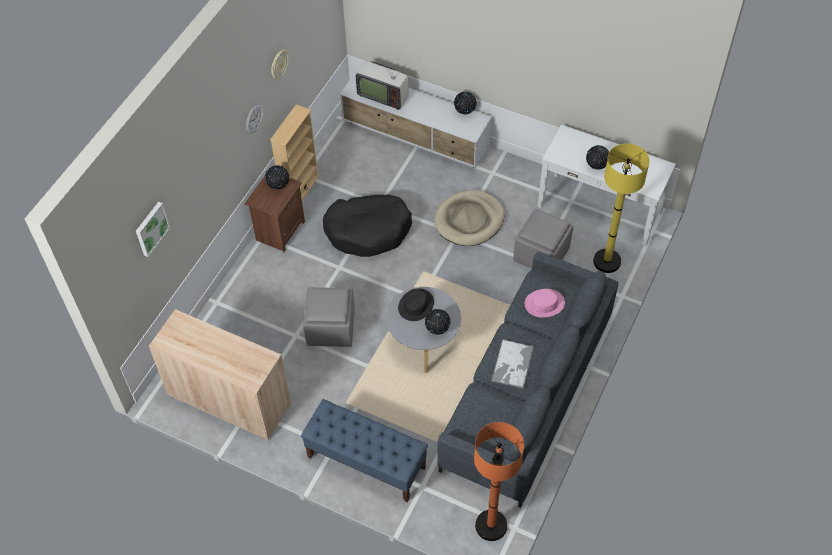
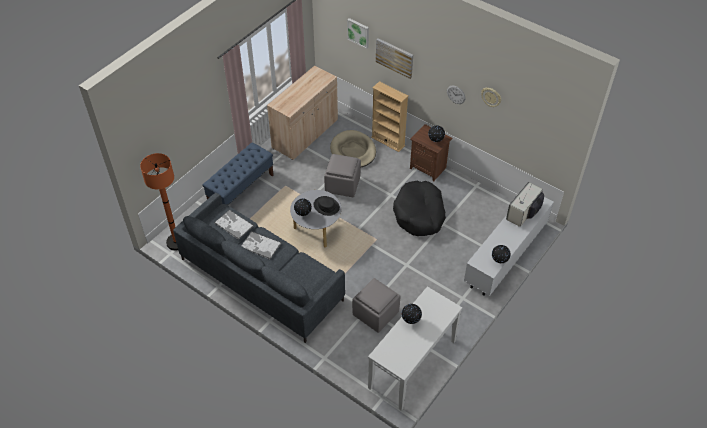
camera: 100 degrees right, 5 degrees down
(193, 186) = (394, 57): none -> picture
(300, 189) = (463, 182): beige bookcase -> beige bookcase (388, 141)
(469, 220) = (417, 274): beige dog bed -> beige dog bed (353, 151)
(484, 408) = (233, 224): none -> tray
(544, 303) = (303, 273): pink hat -> none
(607, 261) = (359, 356): yellow floor lamp -> none

